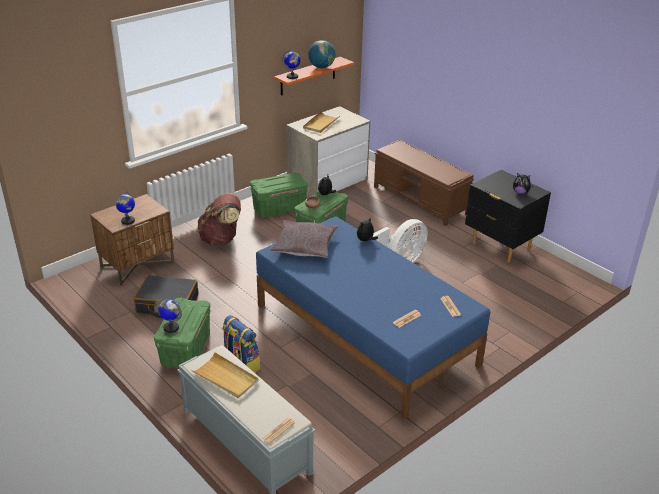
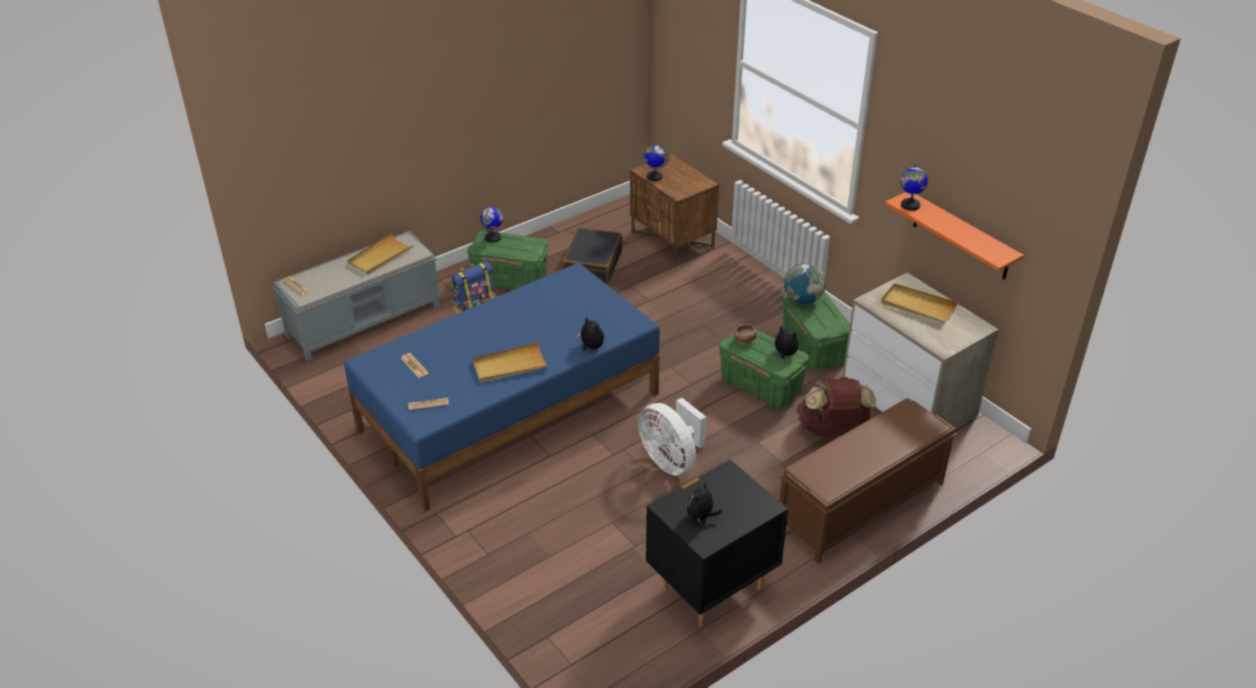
camera: 95 degrees right, 5 degrees up
(221, 239) = (728, 298): brown backpack -> brown backpack (832, 431)
(304, 245) = (585, 297): grey pillow -> none
(321, 67) = (961, 233): globe -> globe (802, 300)
(395, 273) = (509, 366): none -> beige tray

